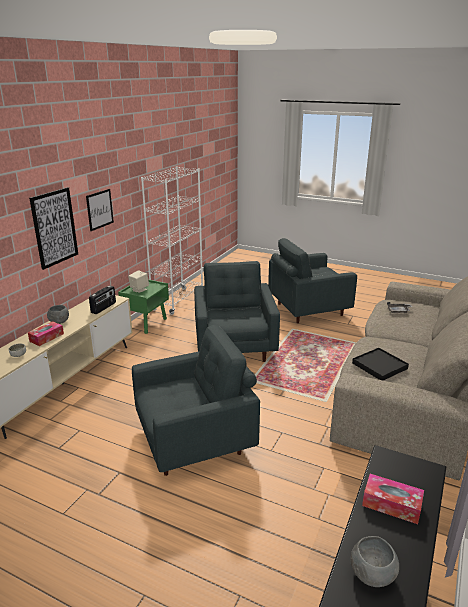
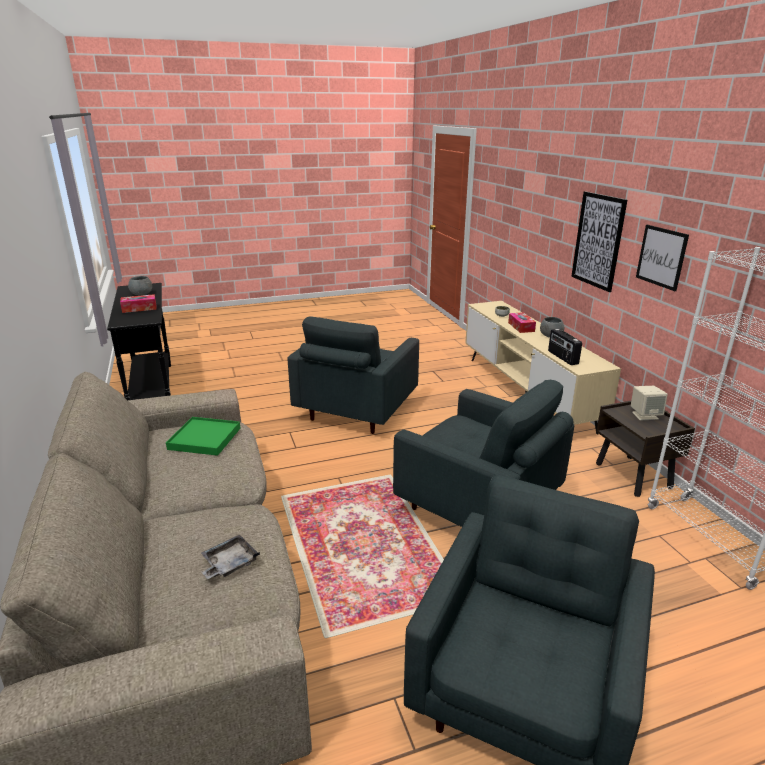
camera: 135 degrees right, 0 degrees up
(146, 323) = (634, 476): green nightstand -> brown nightstand
(379, 366) = (204, 438): black tray -> green tray

